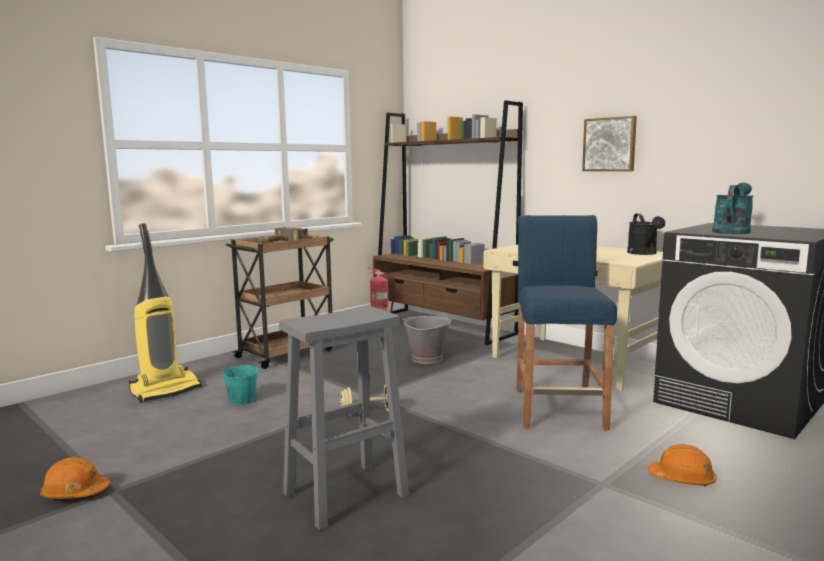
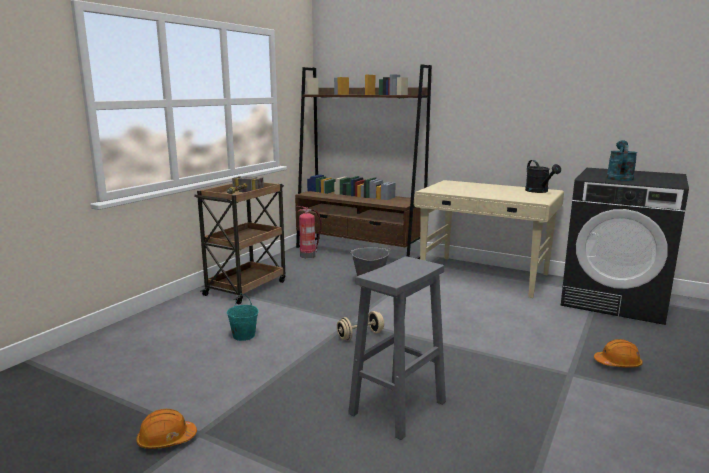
camera: 15 degrees left, 5 degrees up
(166, 390) = (164, 333): vacuum cleaner -> none
(558, 408) = (499, 317): blue stool -> none
(610, 144) = (507, 104): picture -> none

